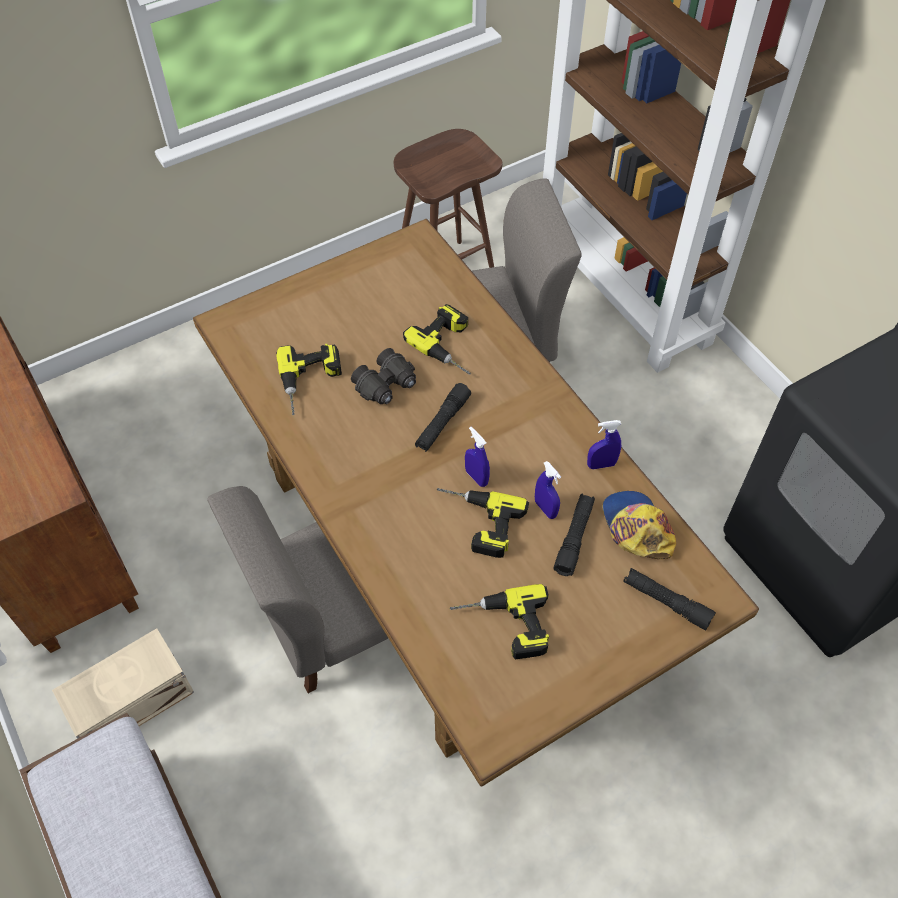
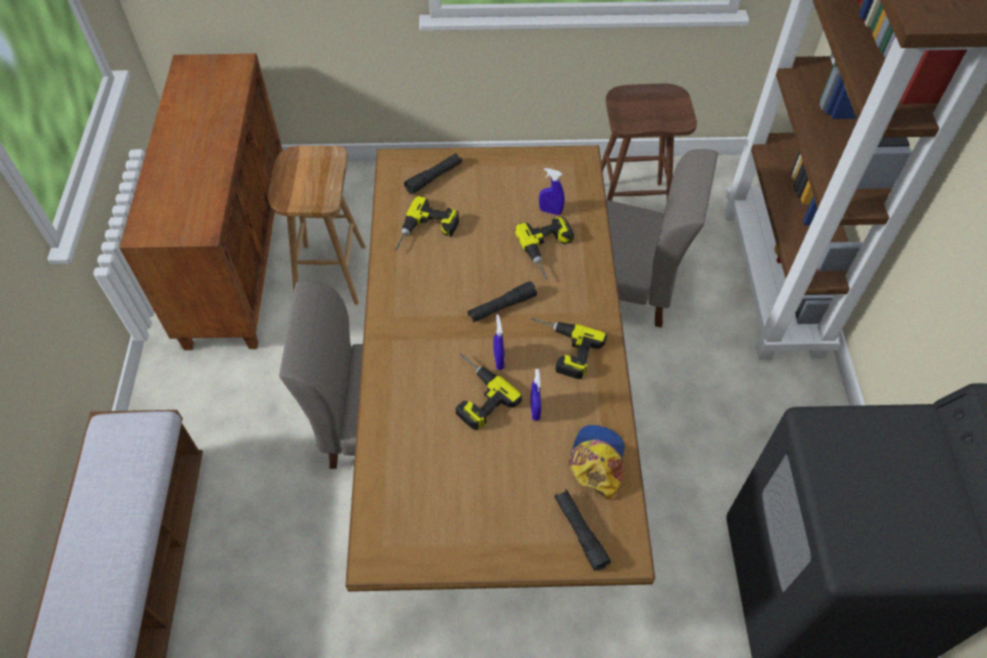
camera: 30 degrees right, 0 degrees up
(129, 701) = (211, 409): beige storage box -> none
(169, 486) = (330, 273): none -> brown stool
(386, 385) = (479, 259): black binoculars -> none
(503, 627) = (439, 483): power drill -> power drill (561, 349)
(574, 538) = (541, 444): black flashlight -> black flashlight (434, 177)
(601, 465) = (603, 398): blue spray bottle -> blue spray bottle (550, 211)

